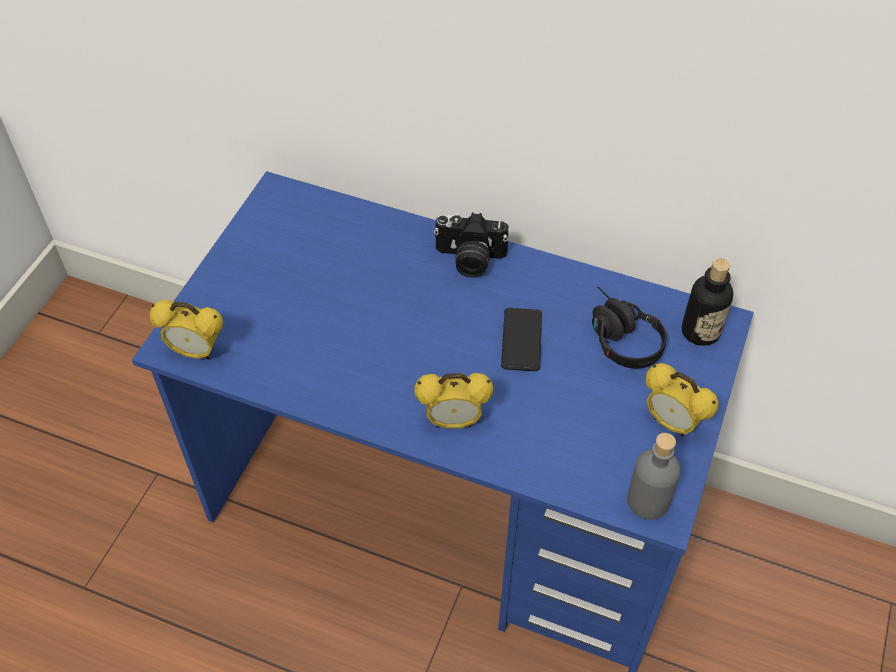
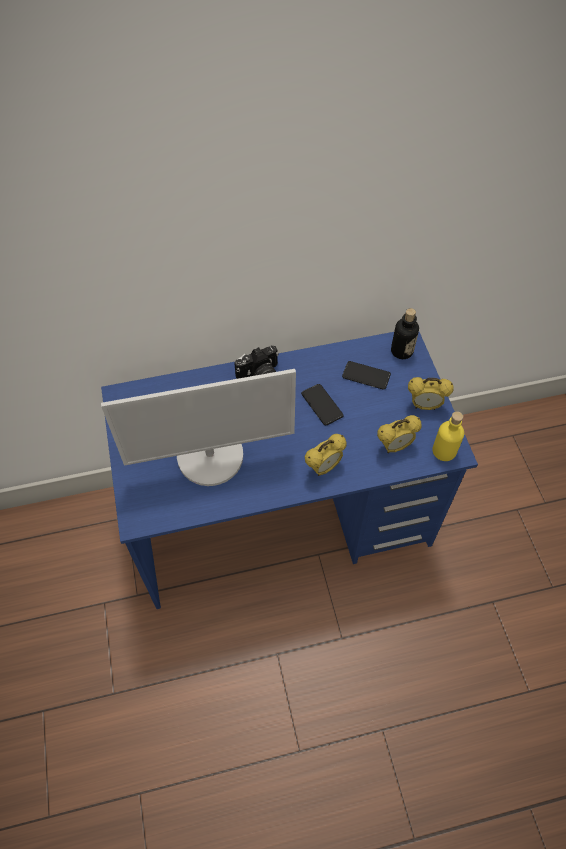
camera: 35 degrees left, 5 degrees up
(196, 352) = (155, 514): alarm clock -> alarm clock (394, 447)
(321, 323) = (211, 456): none -> monitor
(617, 336) = (366, 376): black headphones -> phone
(648, 501) = (444, 451): grey bottle -> yellow bottle

